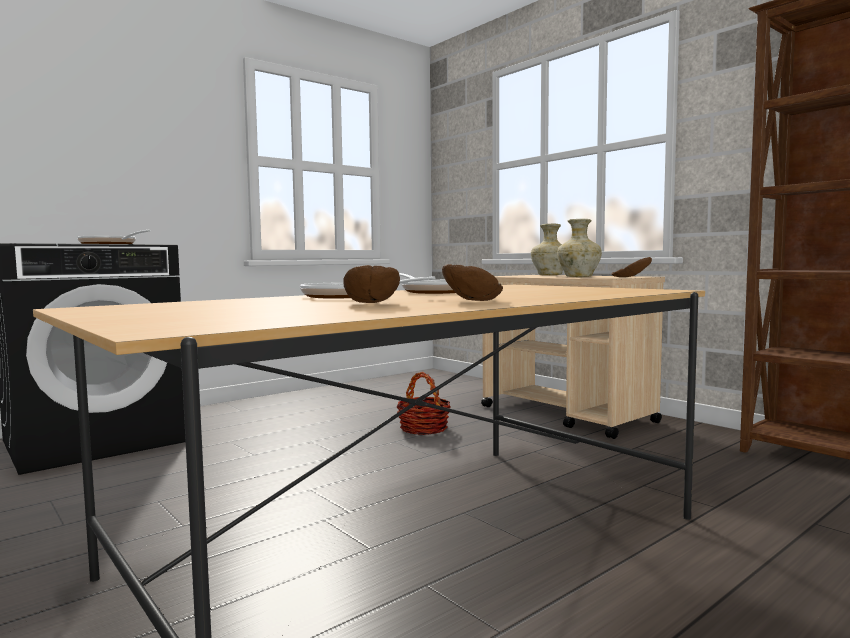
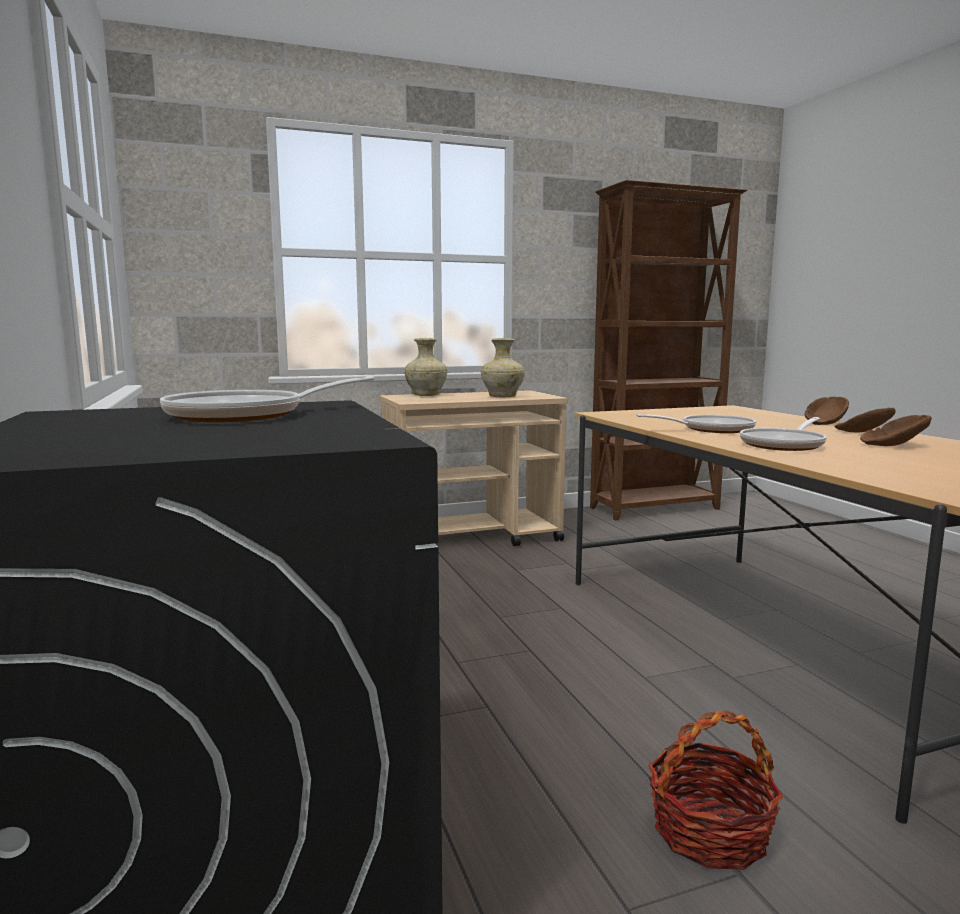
camera: 70 degrees left, 5 degrees up
(423, 428) = (461, 597): basket -> basket (709, 832)
(630, 277) = (534, 393): brown bowl -> brown bowl (823, 423)

